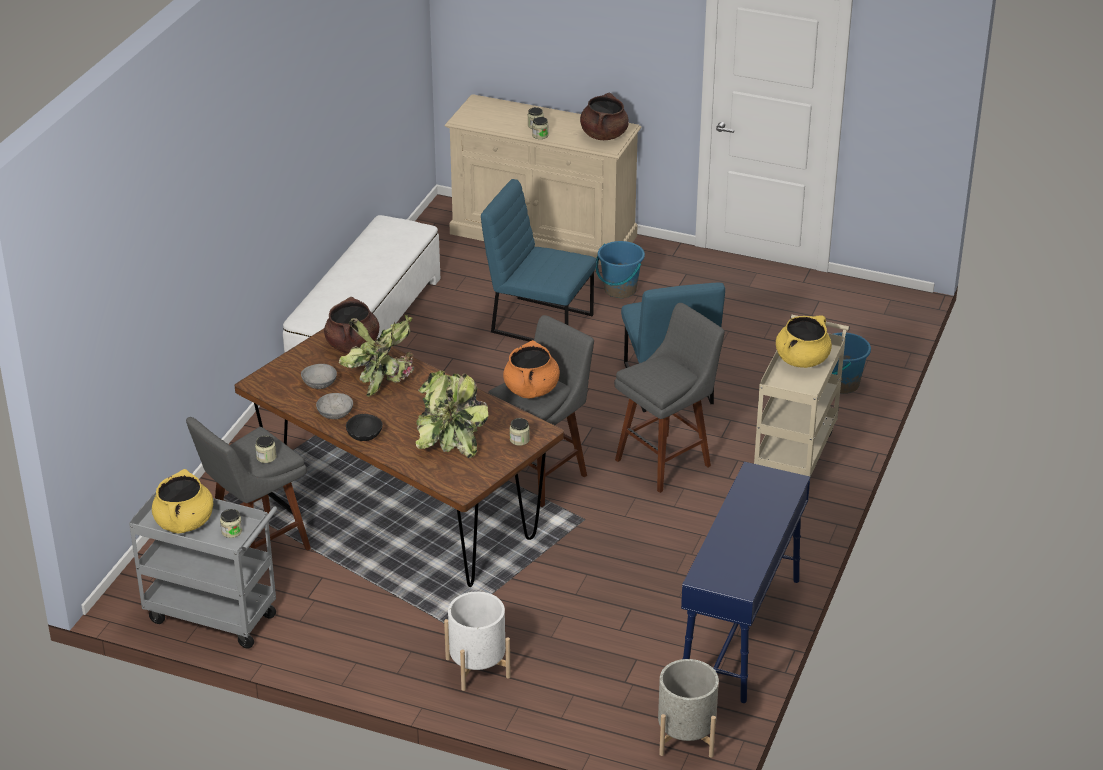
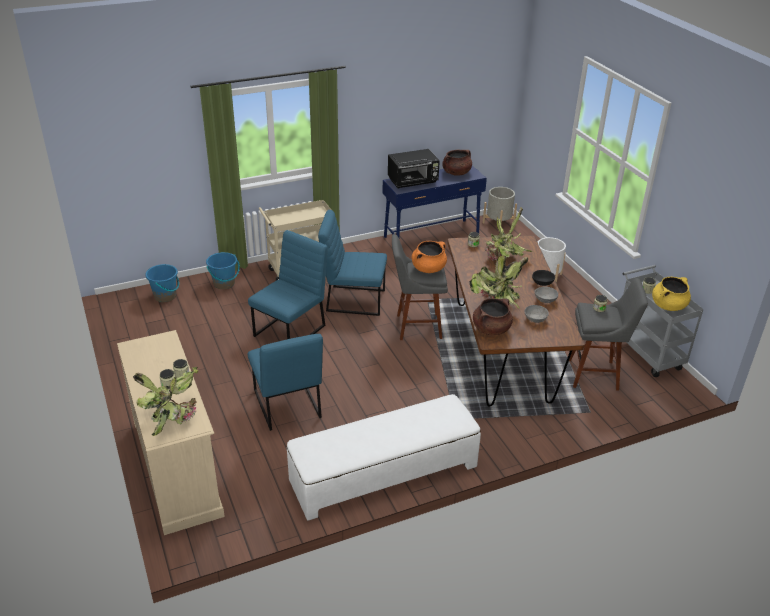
camera: 135 degrees left, 0 degrees up
(491, 114) = (173, 416): none -> potted plant
(604, 135) = (150, 349): brown cooking pot -> brown cooking pot (456, 173)
(620, 290) = (213, 395): blue bucket -> blue bucket (165, 296)
(667, 461) = (353, 300): grey stool -> blue chair
(764, 500) = (413, 181): none -> black microwave
(802, 360) = (291, 221): yellow cooking pot -> none

